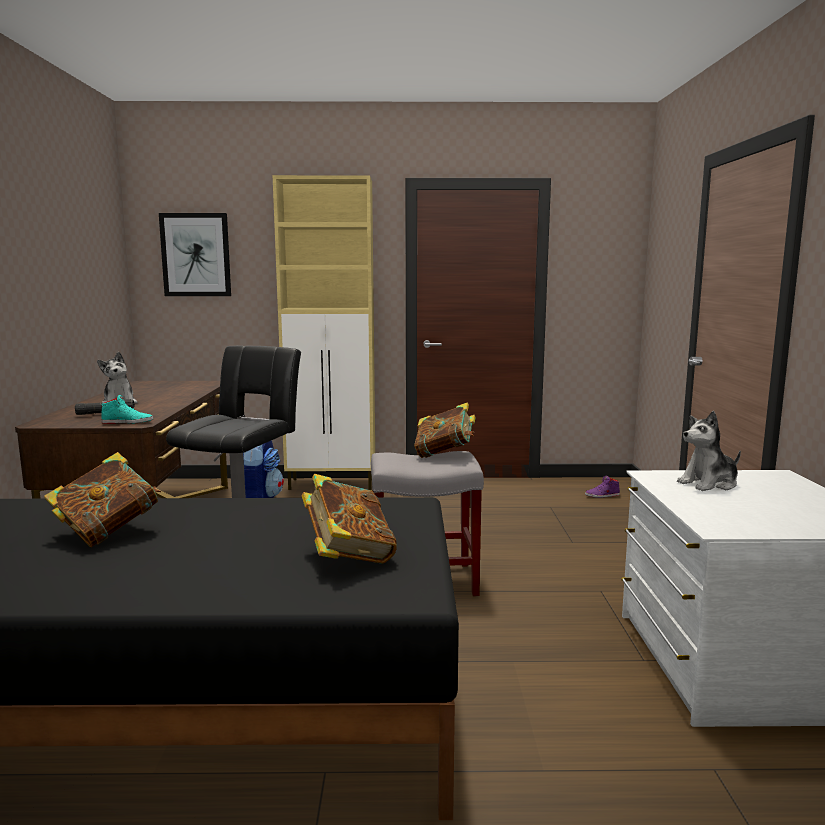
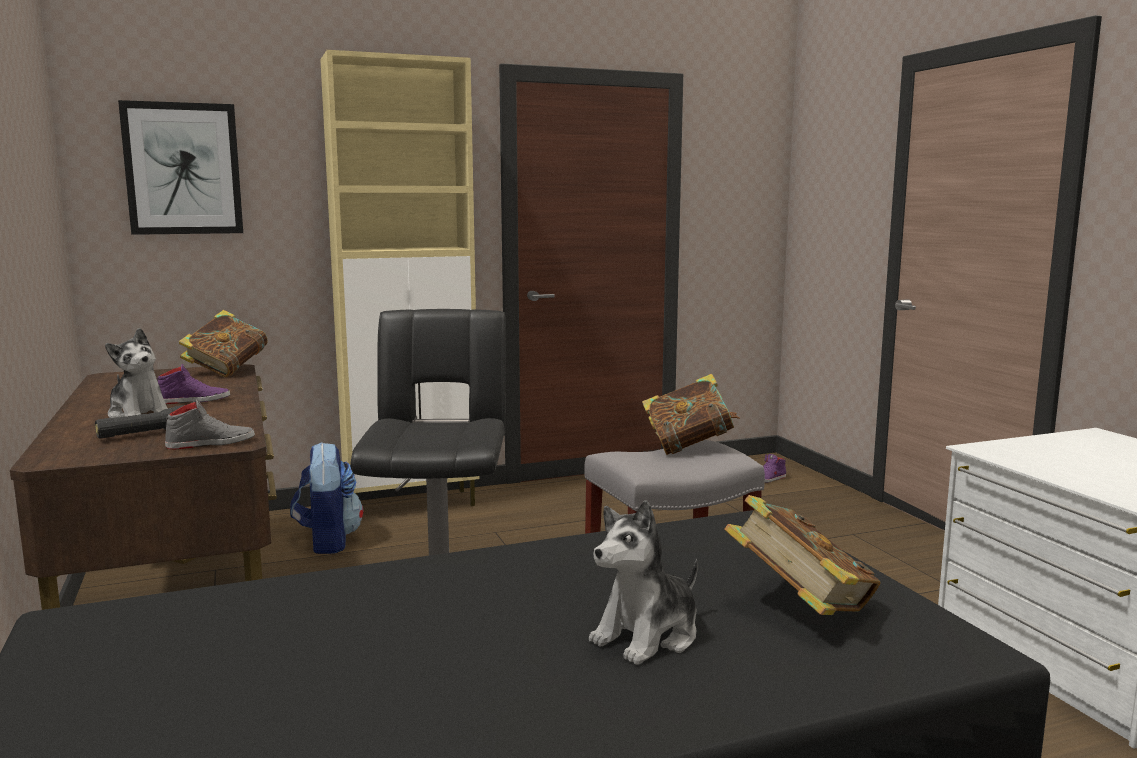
camera: 20 degrees left, 0 degrees up
(108, 532) = (396, 631): book -> book (227, 371)
(127, 422) = (210, 443): turquoise shoe -> grey shoe
(159, 399) = (194, 400): none -> purple shoe
(709, 484) = (1054, 453): plush toy -> plush toy (648, 636)

